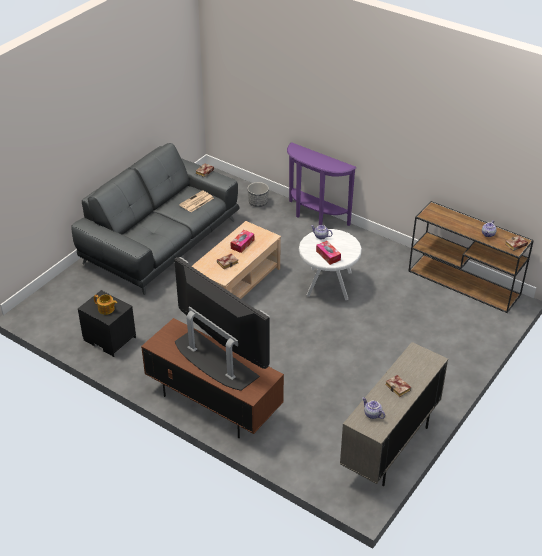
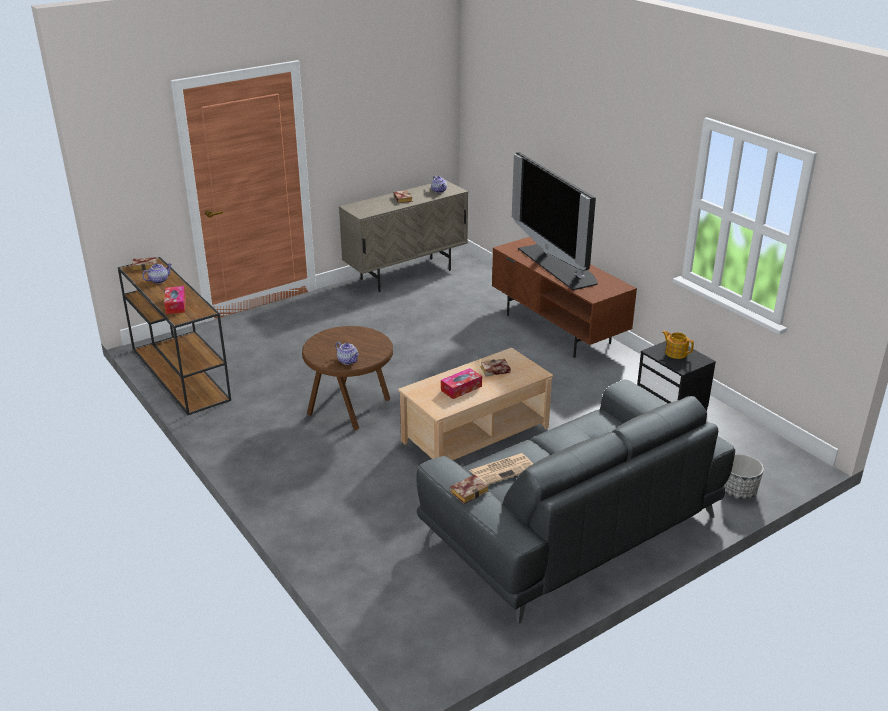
camera: 160 degrees left, 10 degrees down
(258, 202) = (363, 562): planter -> planter (738, 491)
(314, 216) = (286, 508): purple console table -> none
(328, 255) = (358, 338): tissue box -> tissue box (175, 305)
(328, 285) = (350, 407): white side table -> brown side table

